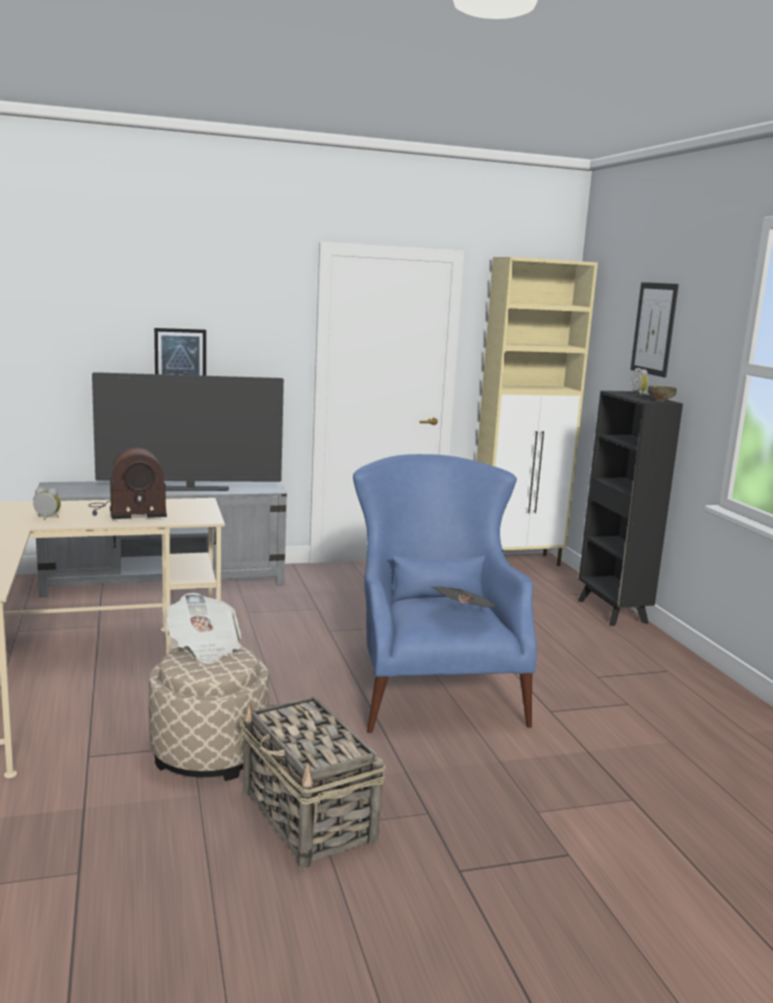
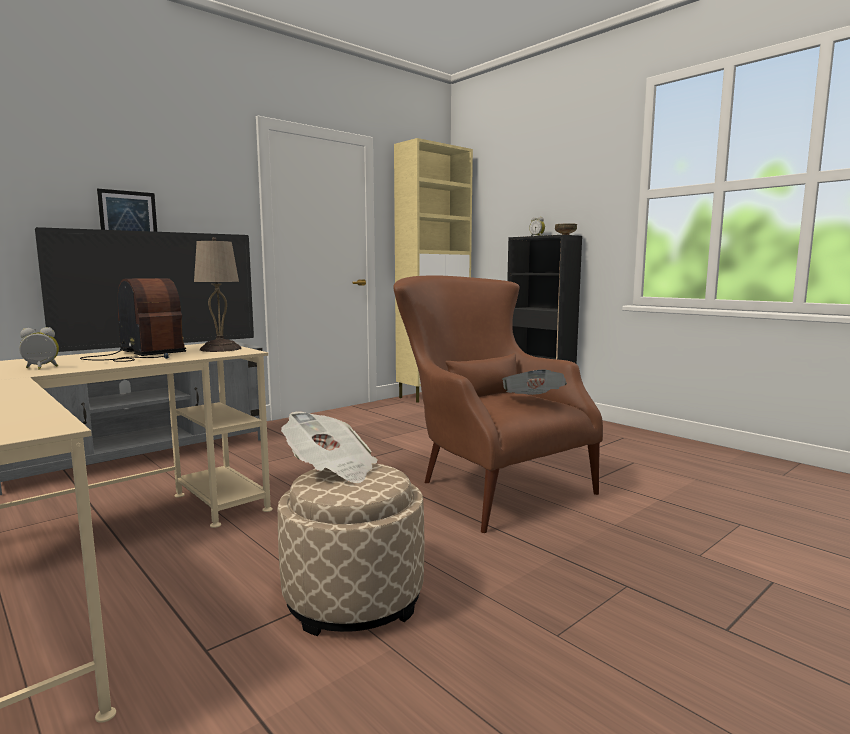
camera: 25 degrees left, 5 degrees down
(127, 511) = (140, 355): radio -> radio turned 90 degrees counterclockwise
(195, 511) = (220, 349): none -> beige table lamp
(308, 818) = (534, 630): basket -> none
(431, 686) = (485, 483): blue armchair -> brown armchair
(654, 329) = (539, 187): picture -> none

